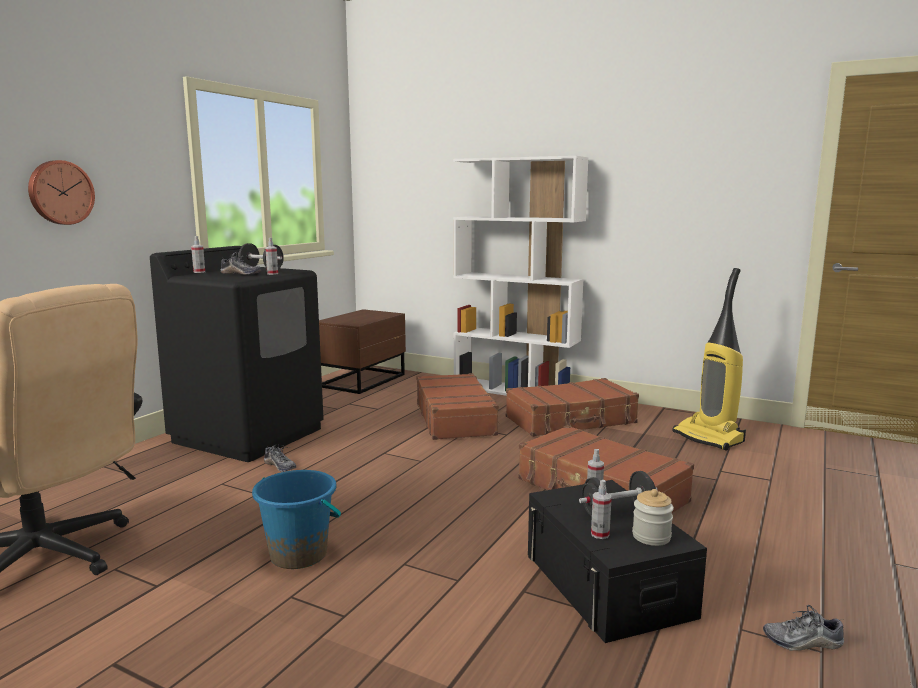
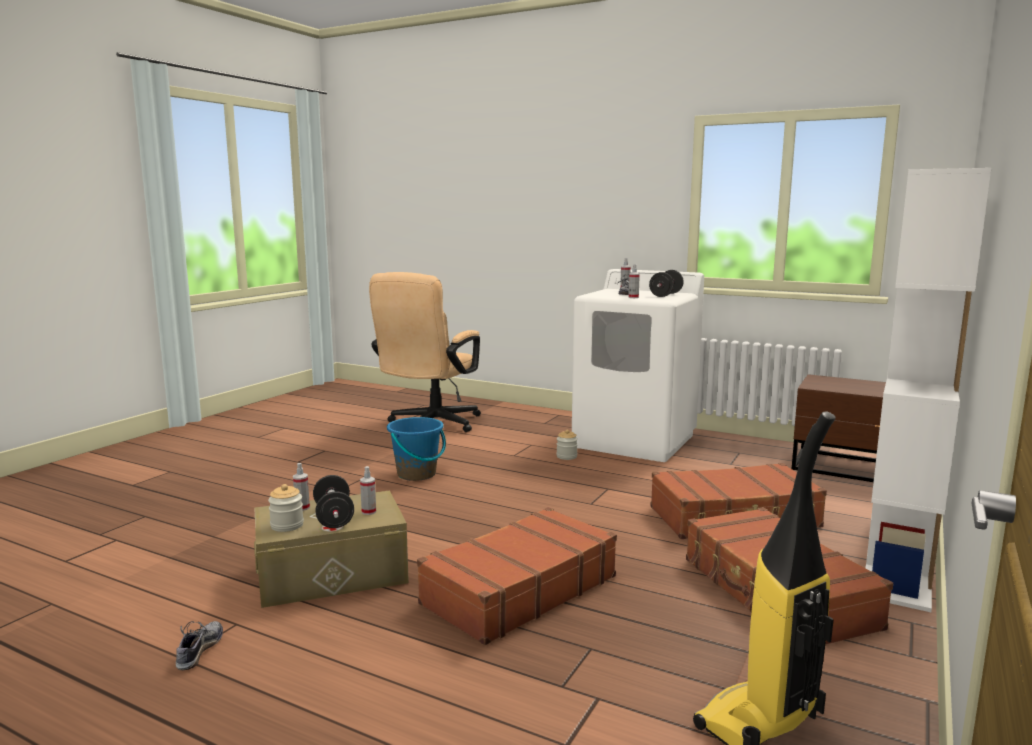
camera: 90 degrees right, 0 degrees up
(60, 192) = (575, 219): wall clock -> none
(249, 435) = (635, 441): black washing machine -> white washing machine
(280, 466) = (566, 456): shoe -> jar
(607, 584) = (331, 573): black storage box -> beige storage box

